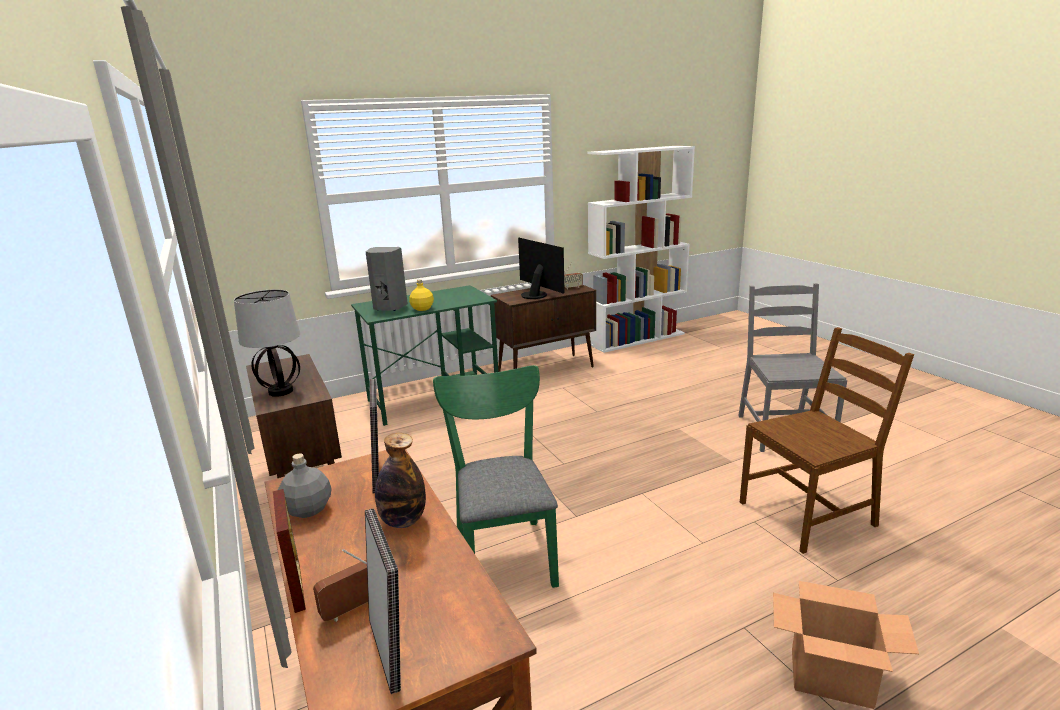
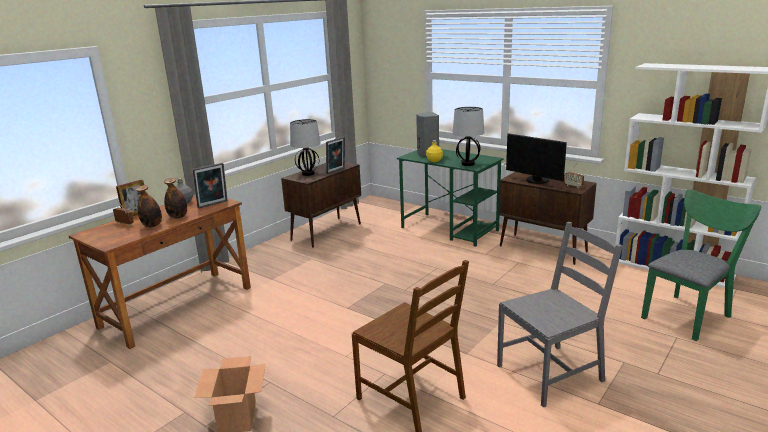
camera: 65 degrees right, 0 degrees up
(390, 651) = (104, 233): picture frame -> picture frame (336, 171)
(421, 560) = (152, 225): none -> bottle
(465, 299) = (467, 164): none -> table lamp
(504, 551) = (300, 296): green chair -> green chair (688, 314)
(536, 295) = (536, 181): monitor -> monitor turned 105 degrees clockwise

